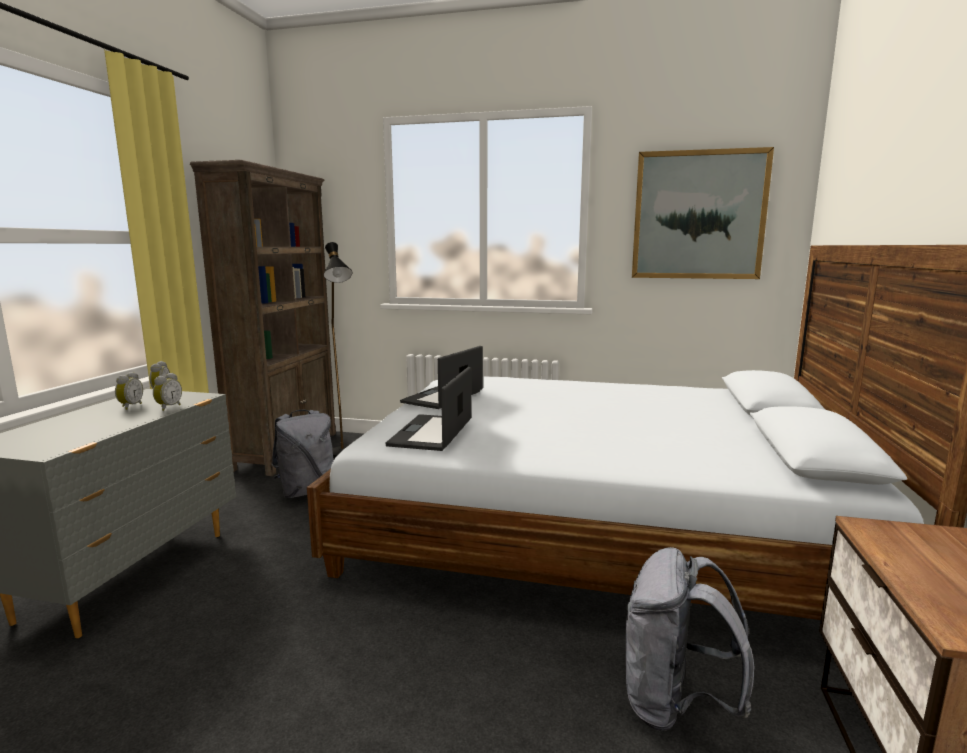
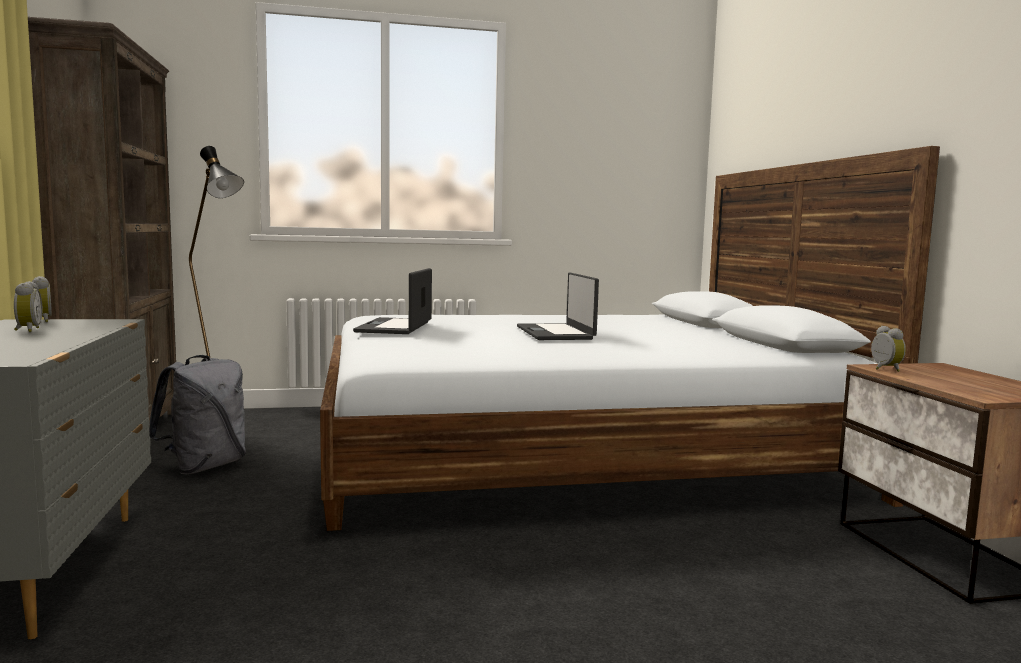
camera: 25 degrees left, 5 degrees down
(168, 407) = (92, 329): alarm clock -> alarm clock (884, 369)
(433, 433) = (436, 348): laptop -> laptop (556, 333)
(675, 705) = (751, 553): grey backpack -> none
(698, 215) = (611, 145): picture -> none

